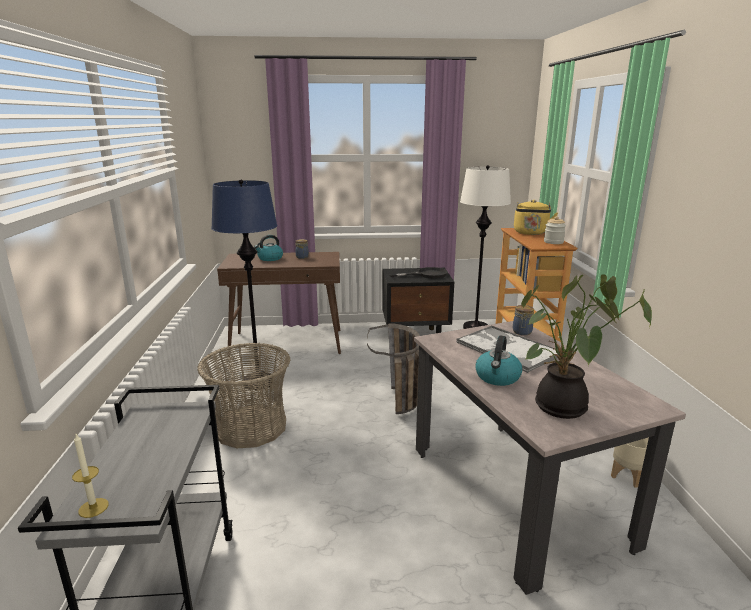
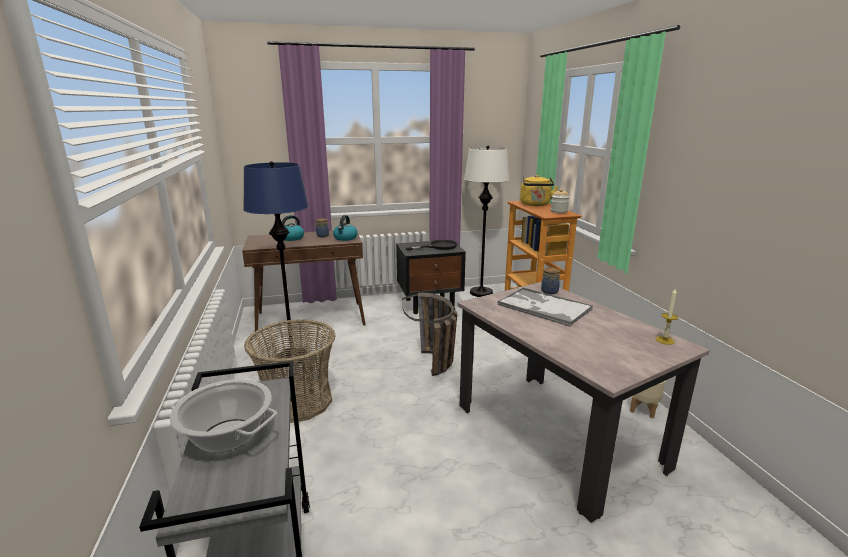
camera: 10 degrees left, 0 degrees up
(93, 508) = (206, 496): candle -> candle (664, 340)
(133, 452) = (227, 436): none -> cooking pot
(497, 377) = (546, 332): kettle -> kettle (345, 238)
(563, 410) = (612, 355): potted plant -> none

